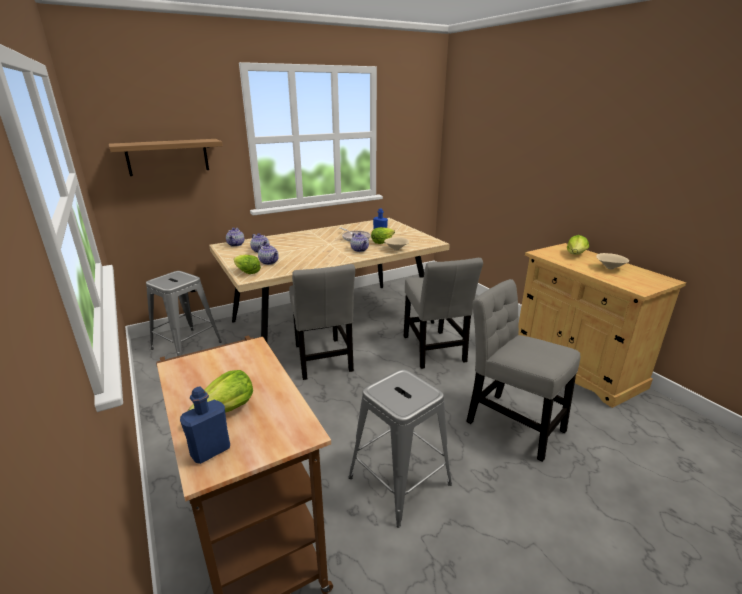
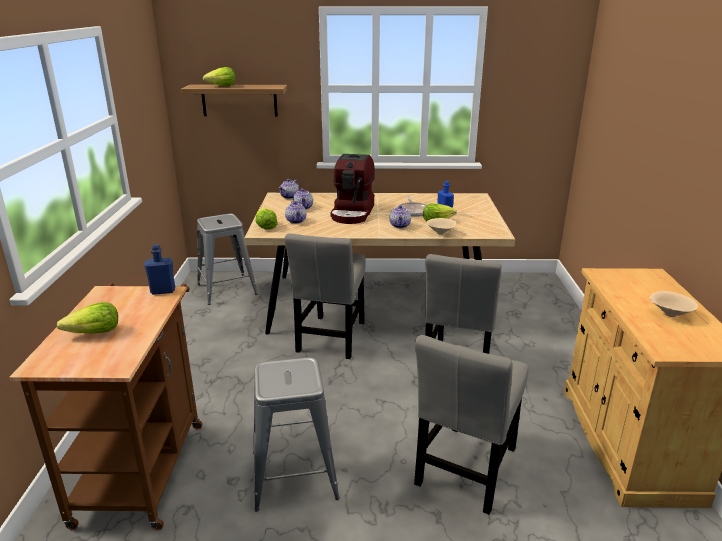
camera: 30 degrees right, 0 degrees up
(210, 451) = (53, 356): blue bottle -> blue bottle (163, 291)
(309, 247) = (353, 213): none -> coffee machine
(511, 423) = (465, 471): grey chair -> grey chair turned 135 degrees counterclockwise
(576, 254) = (650, 287): lettuce -> lettuce (221, 86)

